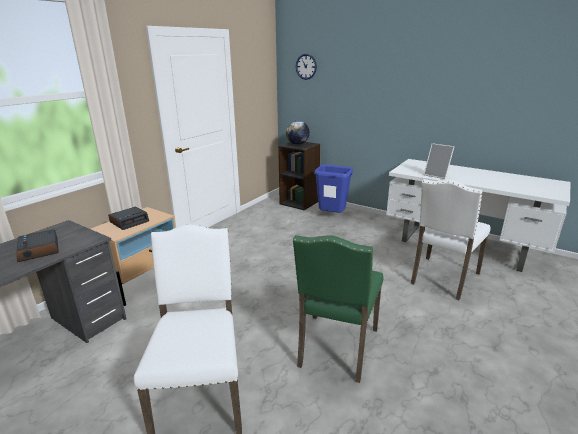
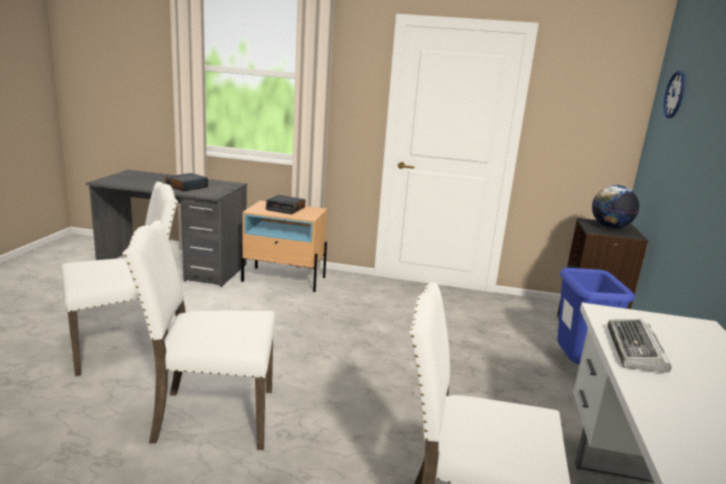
camera: 65 degrees right, 5 degrees down
(336, 348) = (211, 416): green chair -> white chair
(437, 175) = (635, 351): picture frame -> keyboard

